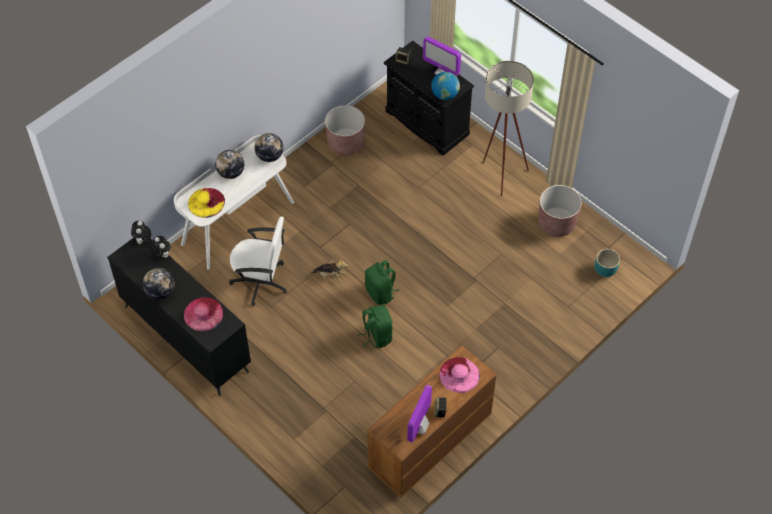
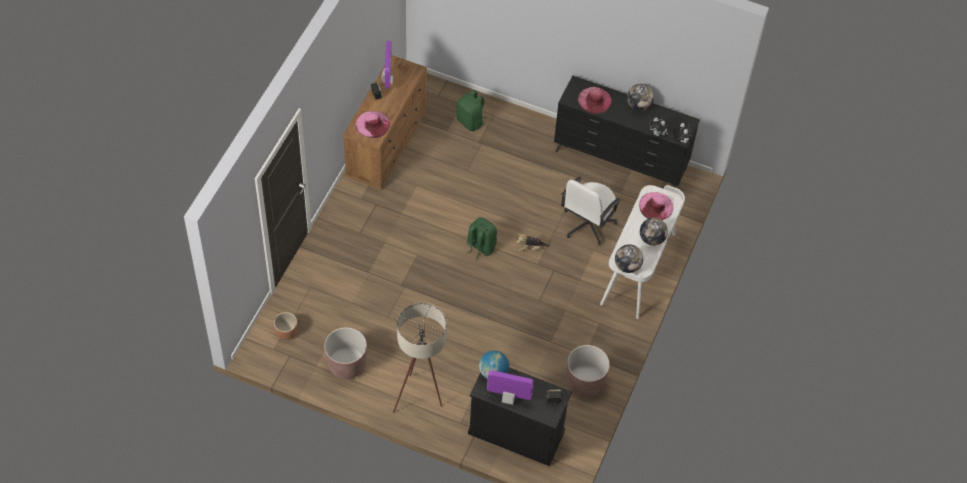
camera: 155 degrees right, 0 degrees up
(206, 202) = (656, 206): yellow hat -> pink hat
(261, 281) = (587, 224): white office chair -> white office chair turned 45 degrees counterclockwise
(377, 335) = (466, 210): green backpack -> green backpack (470, 121)
(605, 270) = (286, 332): turquoise planter -> brown planter

